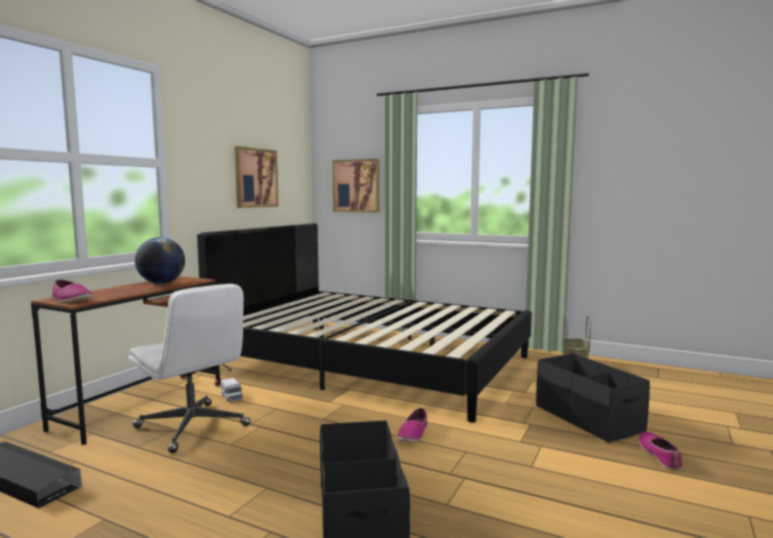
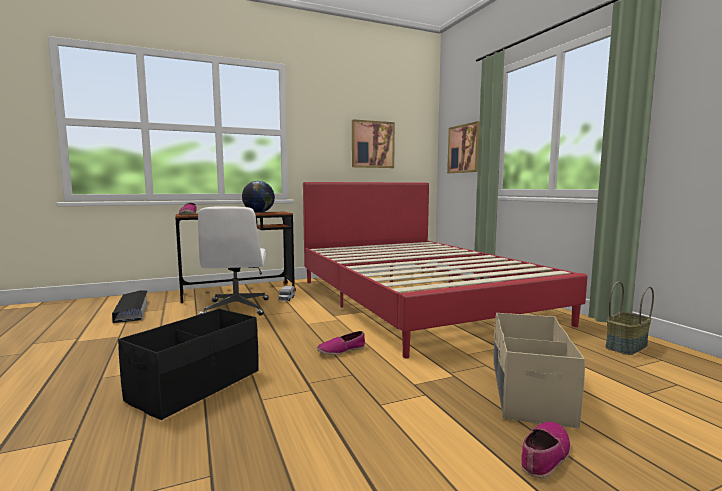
camera: 40 degrees right, 0 degrees up
(372, 362) = (417, 300): black bed -> red bed
(587, 418) = (529, 392): black storage box -> beige storage box

